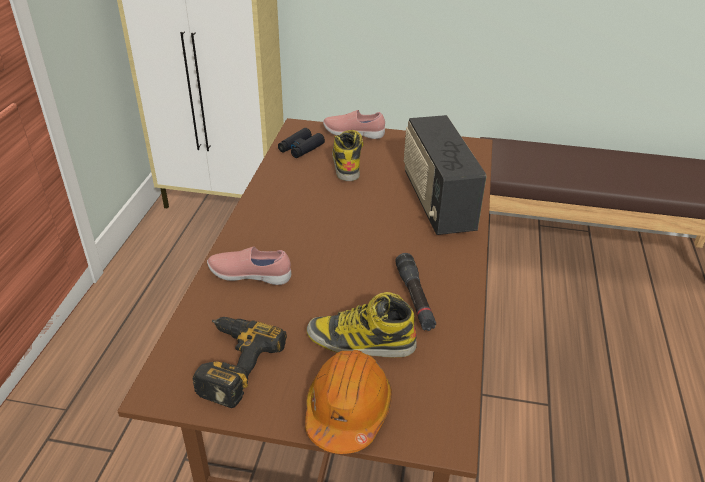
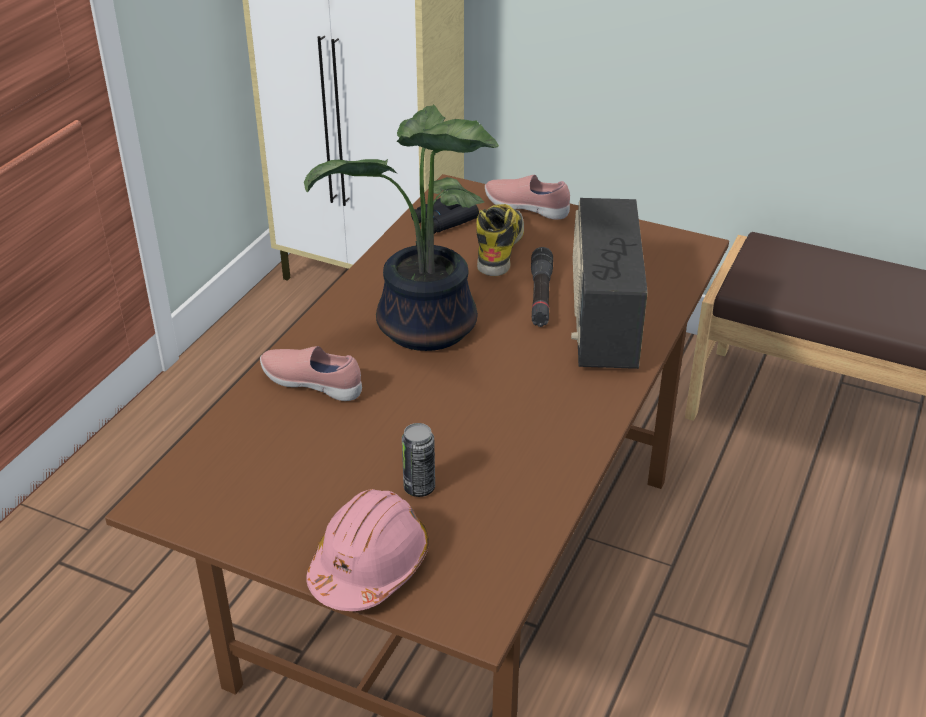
camera: 15 degrees right, 0 degrees up
(230, 363) = (250, 486): power drill -> none
(318, 225) = (425, 330): none -> potted plant
(347, 411) = (369, 566): orange hard hat -> pink hard hat
(360, 341) = (419, 488): boot -> can
(415, 298) = (513, 445): black flashlight -> black flashlight (540, 296)

